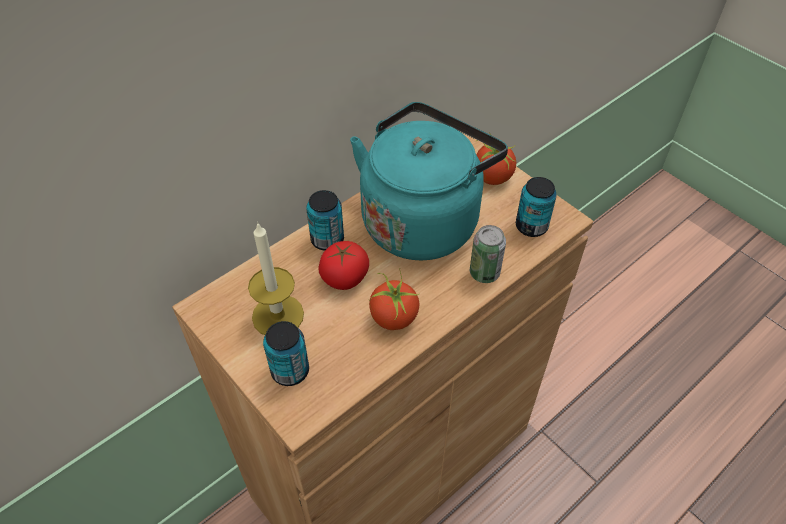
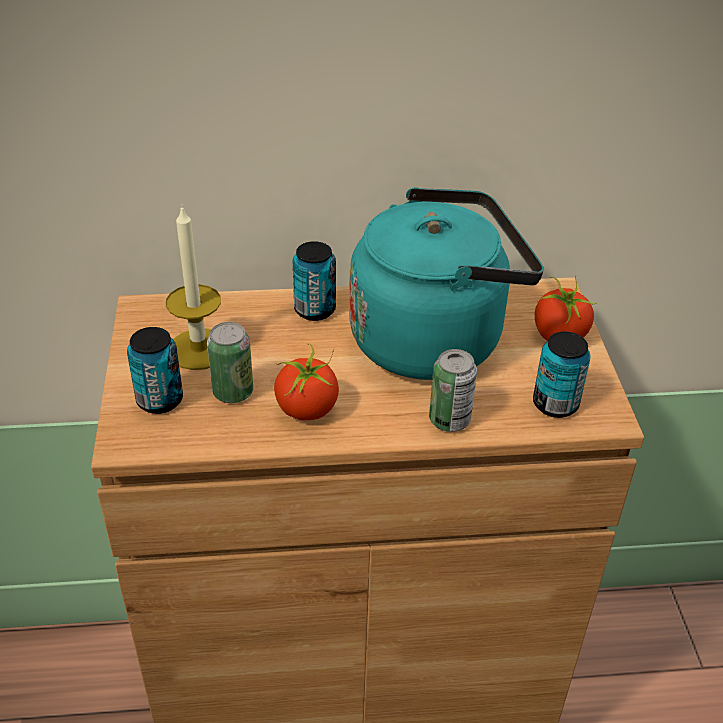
camera: 35 degrees right, 10 degrees down
(334, 334) = (233, 392): none -> can
(345, 278) = (296, 350): tomato -> none

